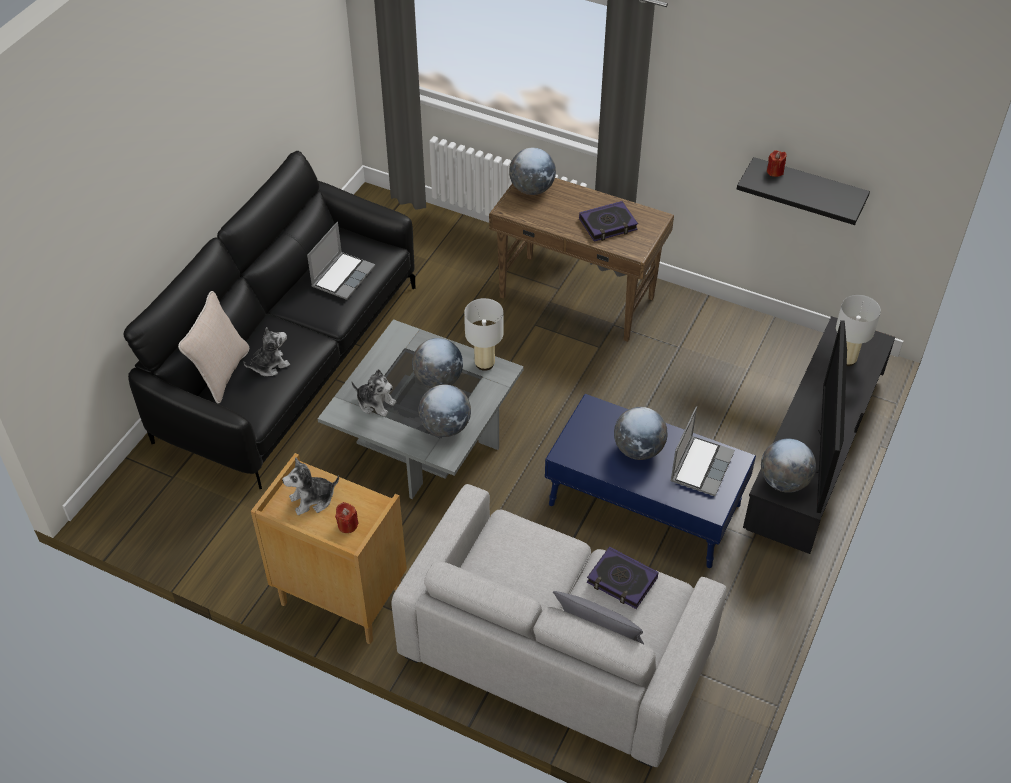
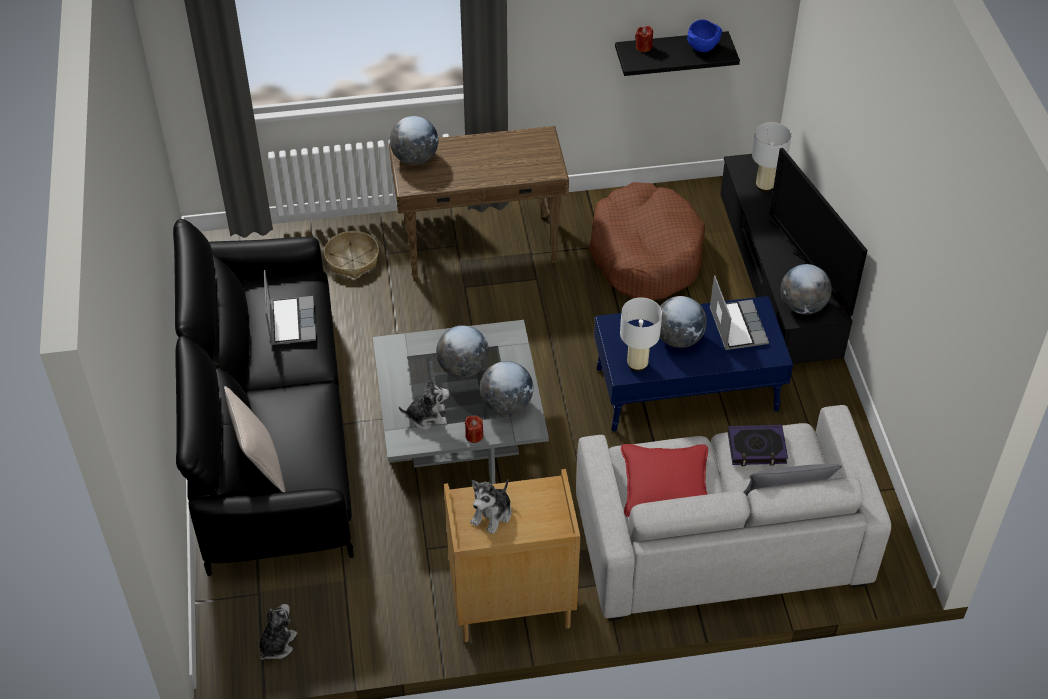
camera: 35 degrees left, 0 degrees up
(269, 365) = (299, 434): plush toy -> plush toy (277, 644)
(347, 525) = (542, 518): red candle -> red candle (474, 435)
(466, 260) = (352, 260): none -> basket
(484, 363) = (489, 334): white table lamp -> white table lamp (636, 364)
(514, 568) = (666, 487): none -> red pillow
(608, 225) = (509, 159): book -> none
(711, 373) = (645, 254): none -> brown dog bed
(830, 194) = (702, 47): none -> blue bowl

